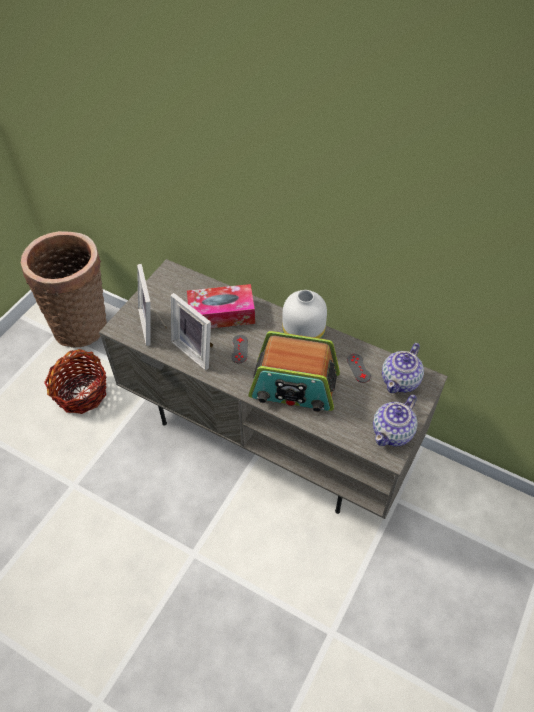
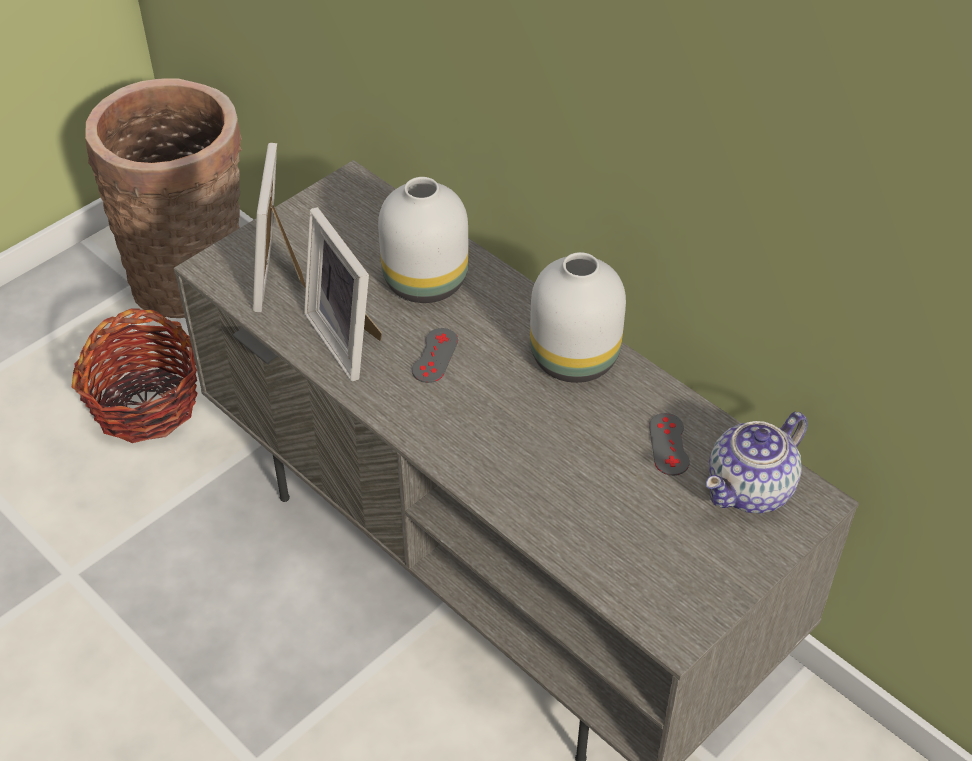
camera: 15 degrees right, 5 degrees down
(221, 314) = (423, 283): tissue box -> white vase
(294, 386) = (520, 451): radio -> none
(393, 432) = (697, 587): teapot -> none

